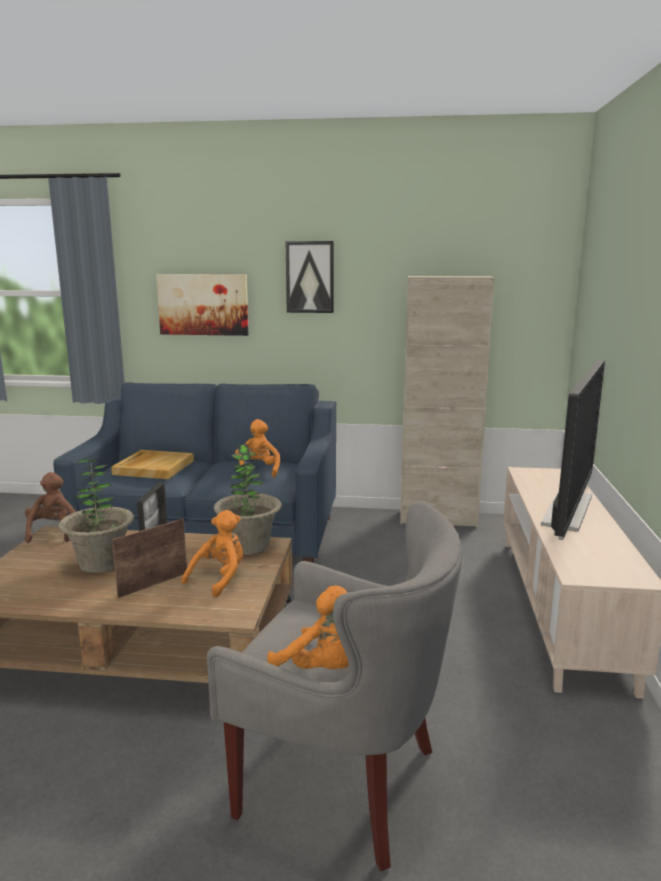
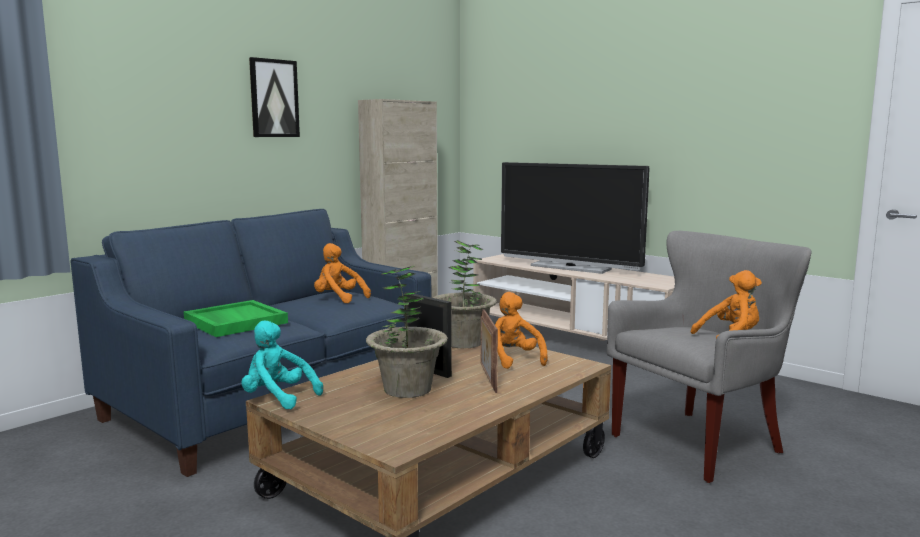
camera: 55 degrees left, 5 degrees down
(53, 532) = (277, 398): brown plush toy -> turquoise plush toy
(153, 467) = (234, 322): beige tray -> green tray
(203, 304) = (158, 129): picture -> none
(568, 510) = (570, 267): television -> television turned 150 degrees clockwise

